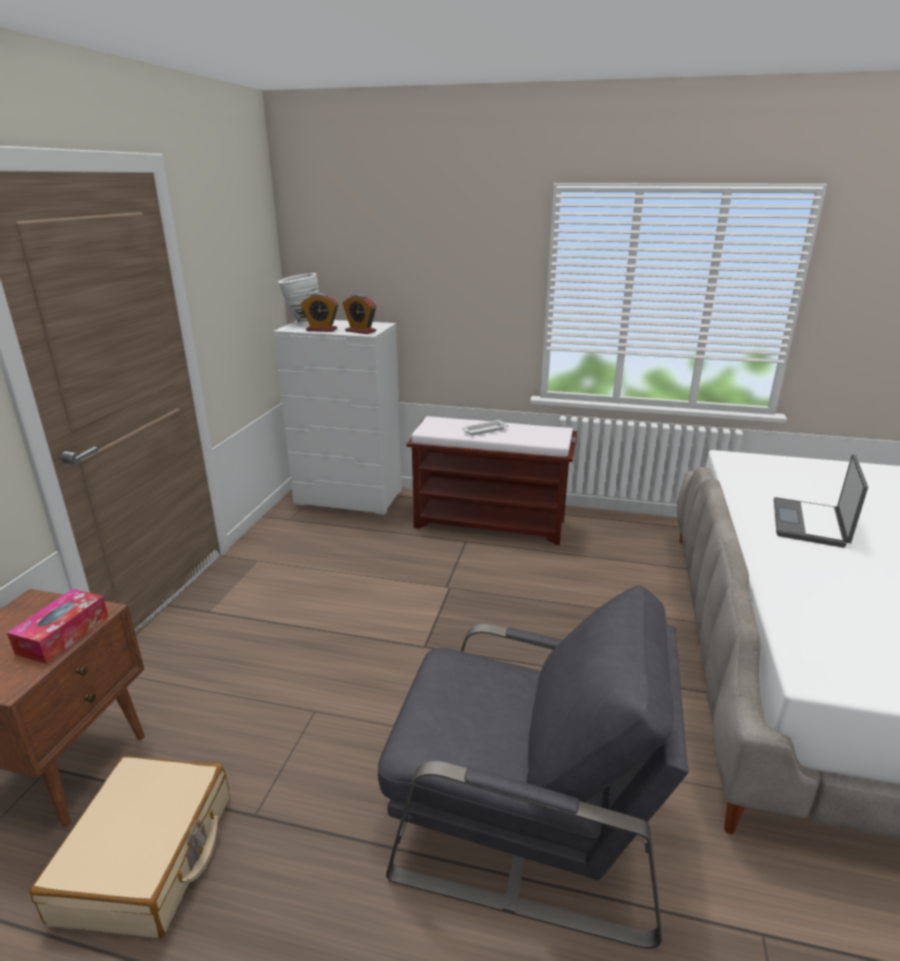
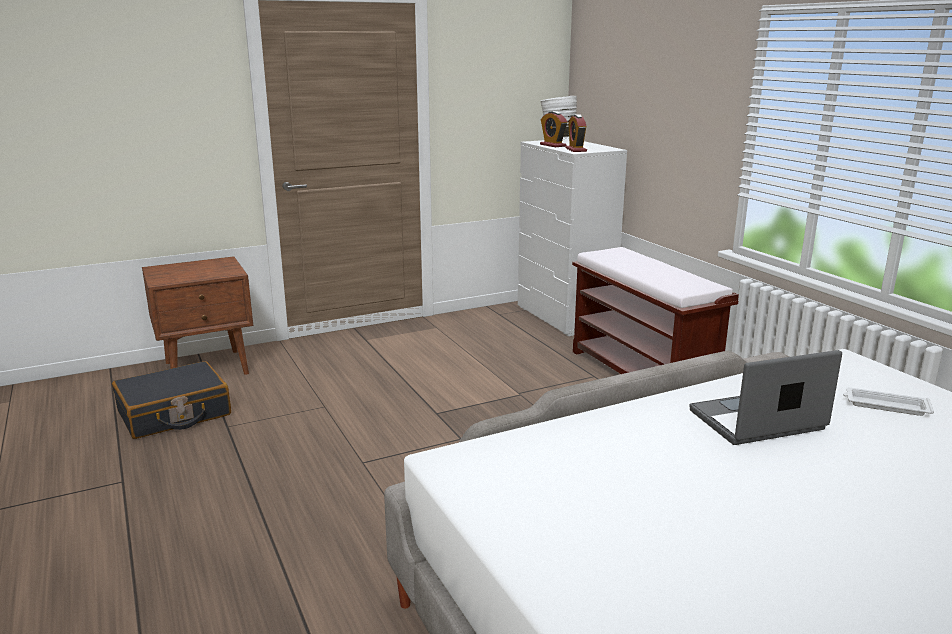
camera: 50 degrees right, 5 degrees down
(63, 634) = (207, 274): tissue box -> none
(147, 857) = (174, 414): beige suitcase -> black suitcase
(483, 430) = (640, 266): white tray -> white tray (885, 406)
(526, 816) = (320, 511): grey armchair -> none

